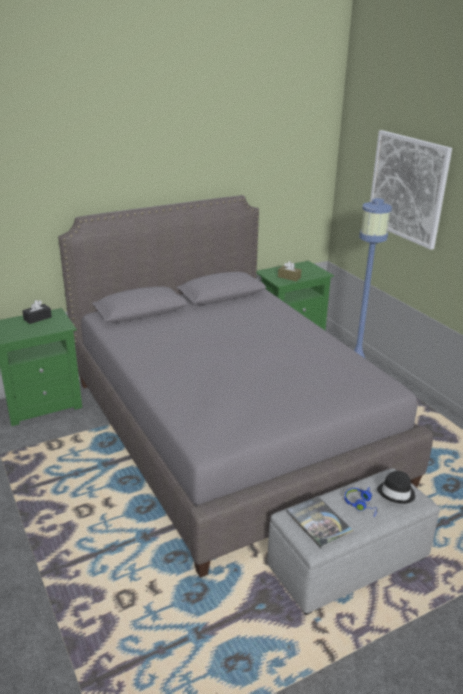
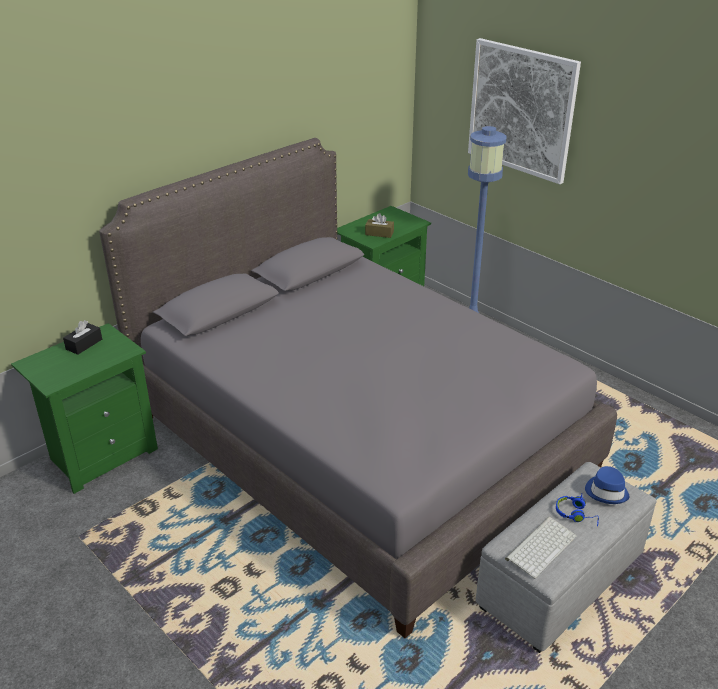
camera: 15 degrees left, 5 degrees up
(319, 522) = (540, 546): book -> keyboard
(396, 493) = (607, 491): black hat -> blue hat

